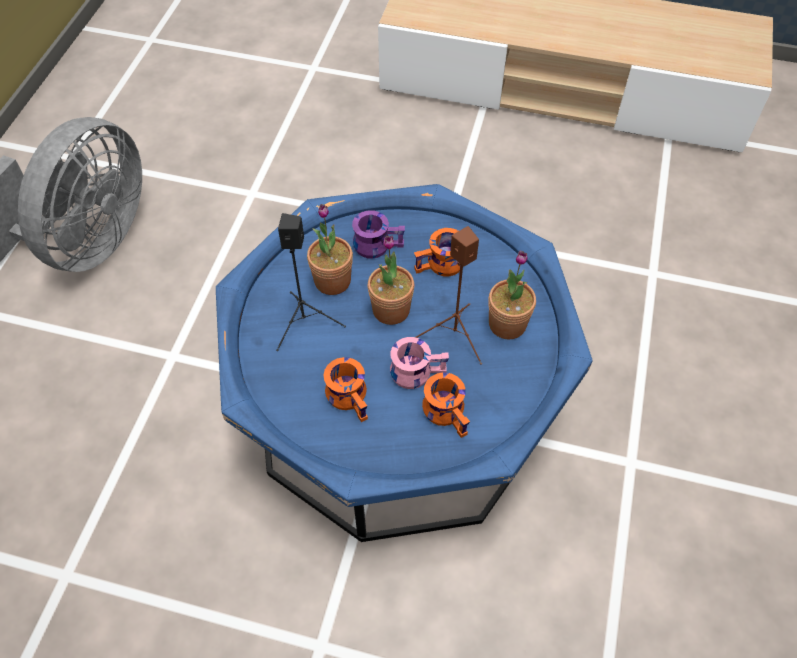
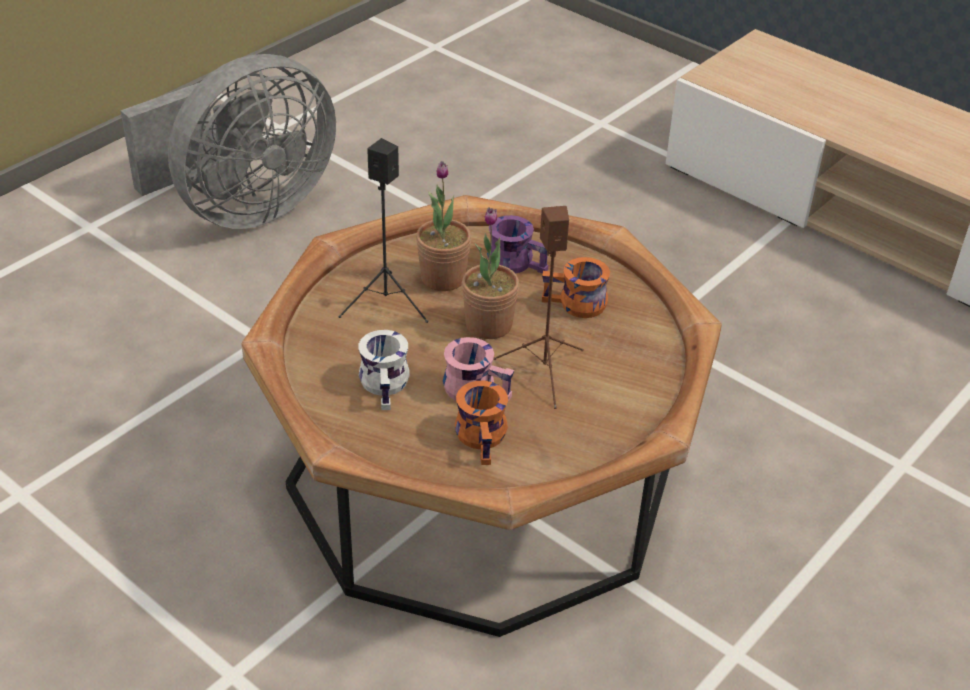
camera: 25 degrees right, 15 degrees down
(352, 397) = (388, 385): orange mug -> white mug
(398, 404) = (480, 479): blue coffee table -> brown coffee table
(507, 324) = (613, 383): potted plant -> none

